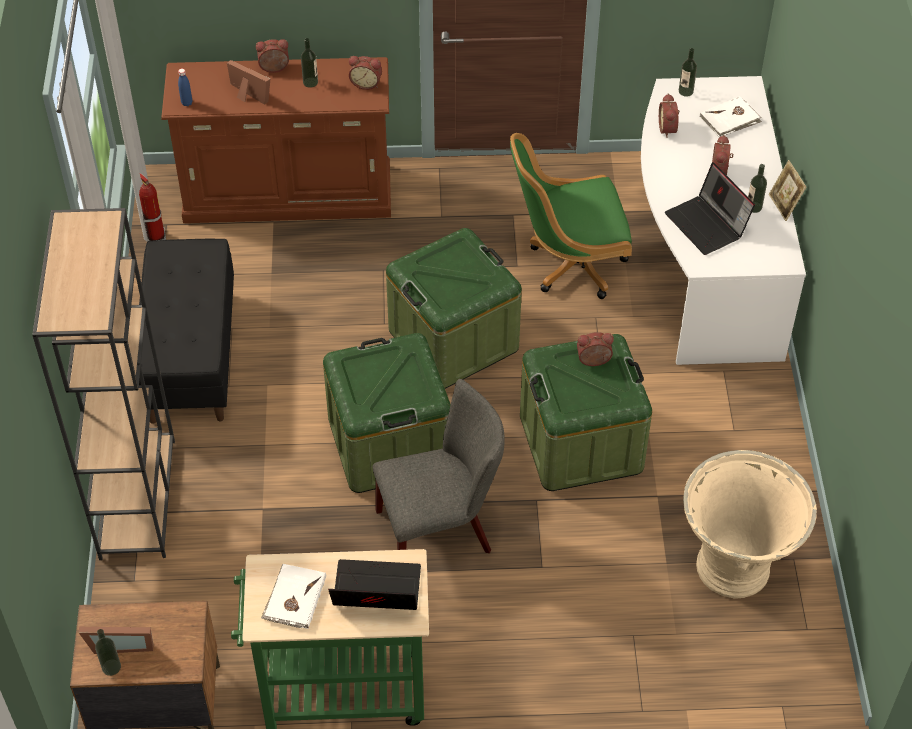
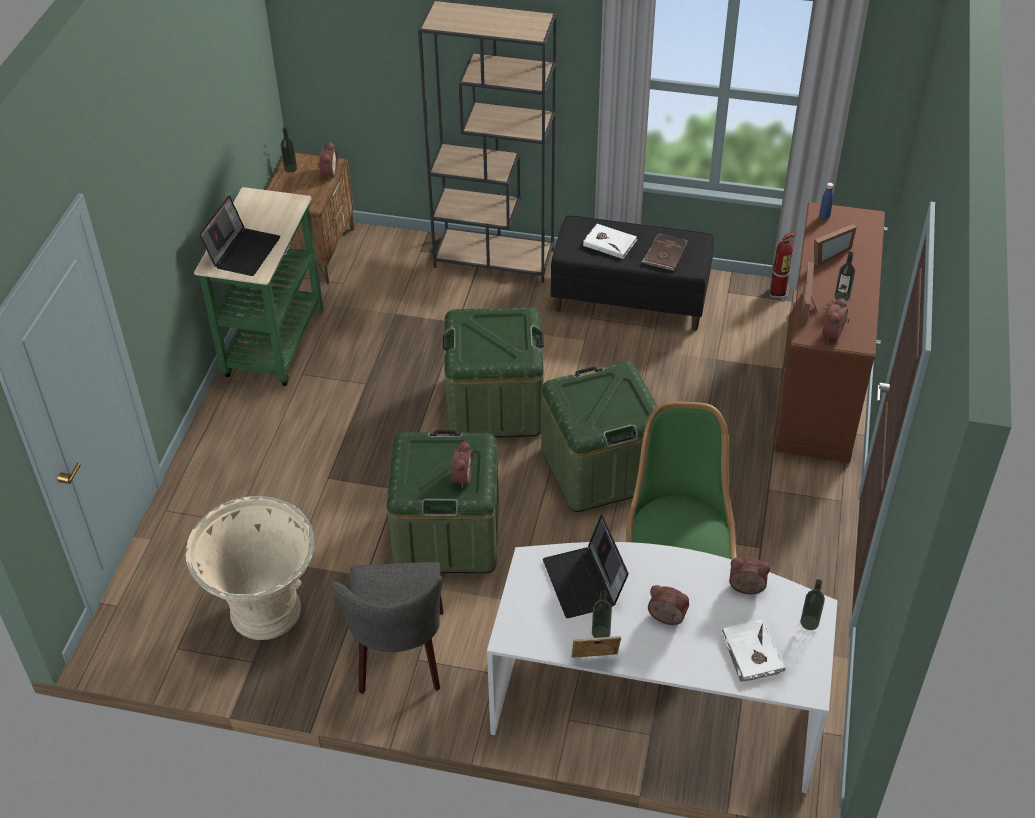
camera: 105 degrees right, 5 degrees down
(121, 644) = (306, 173): picture frame -> picture frame (810, 307)
(191, 274) = (665, 254): none -> brown book
(274, 69) = (865, 275): alarm clock -> alarm clock (328, 173)
(294, 598) = (261, 213): white book -> white book (609, 242)
(441, 530) = (392, 421): grey chair -> grey chair (400, 657)
(707, 225) = (585, 583): laptop -> laptop turned 90 degrees counterclockwise

